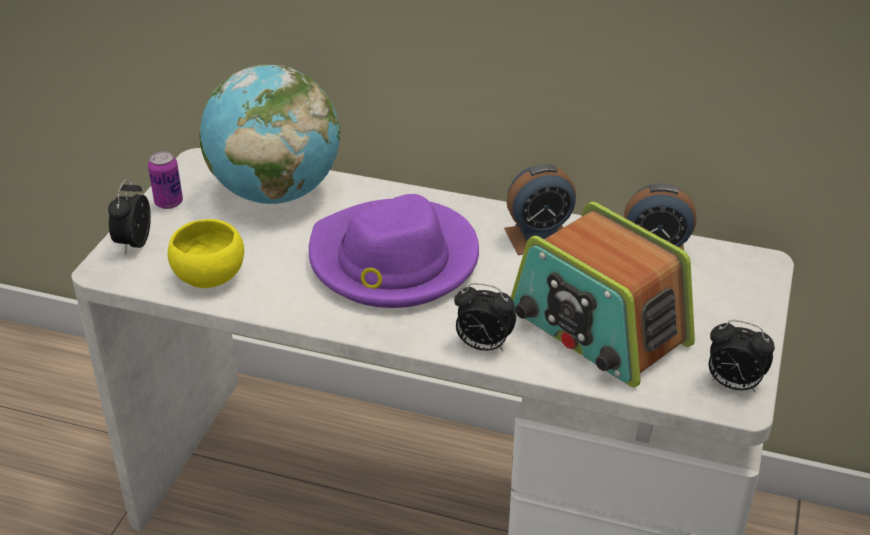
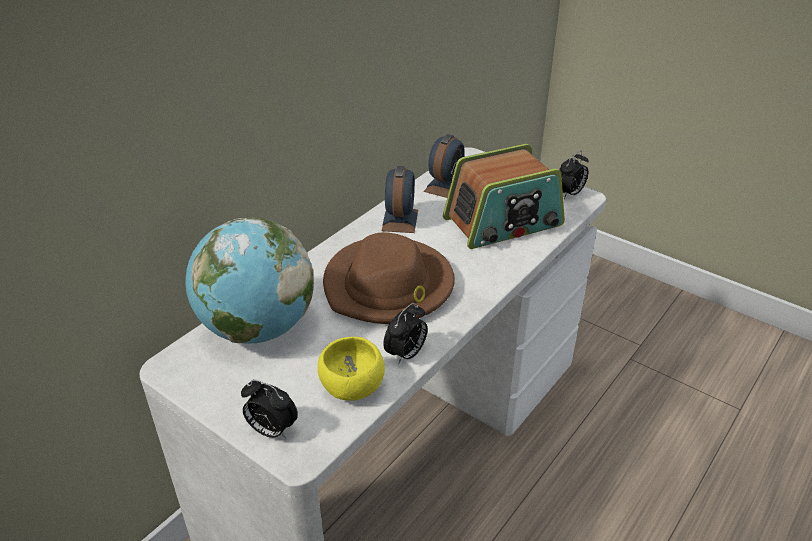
camera: 70 degrees left, 0 degrees up
(168, 203) = (222, 397): can -> none
(393, 260) = (389, 286): purple hat -> brown hat
(482, 346) = (501, 269): alarm clock -> alarm clock (406, 354)

